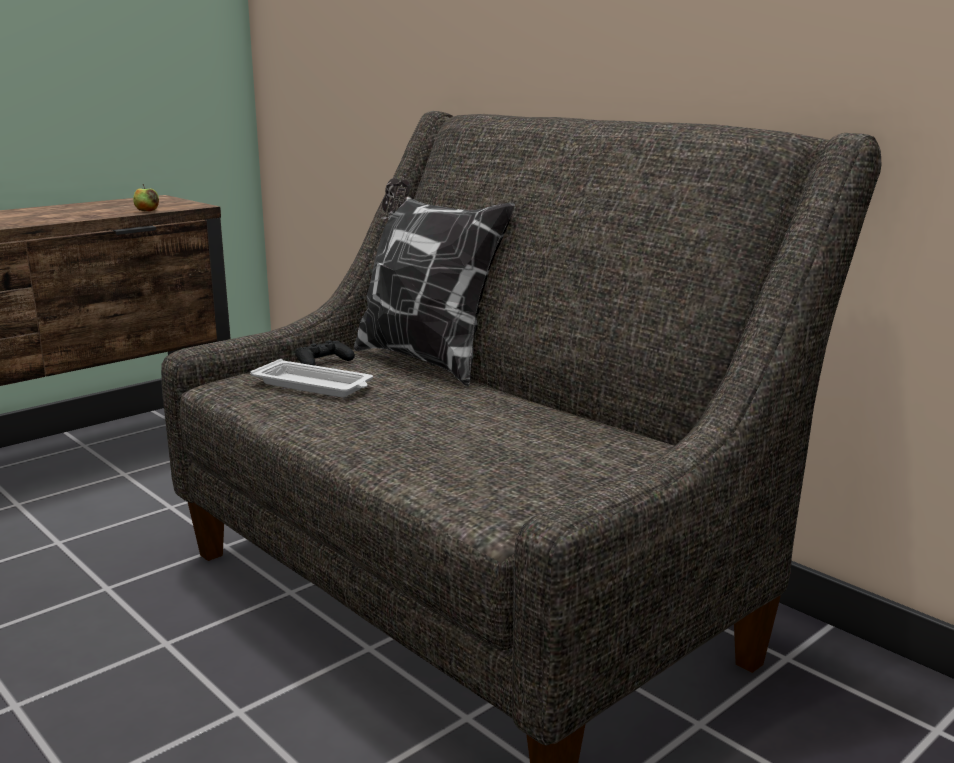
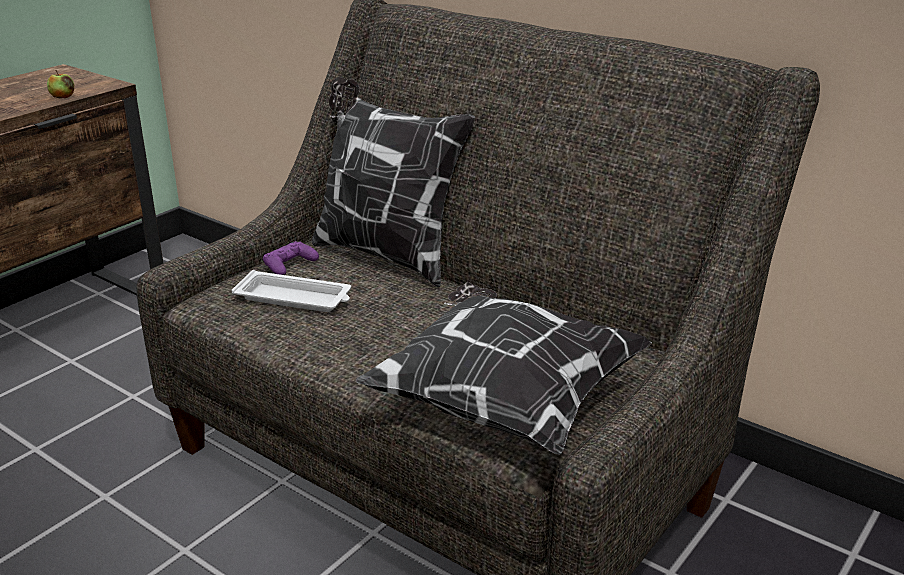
camera: 10 degrees left, 10 degrees up
(323, 362) = (289, 265): black game controller -> purple game controller
(494, 476) = (503, 401): none -> pillow

